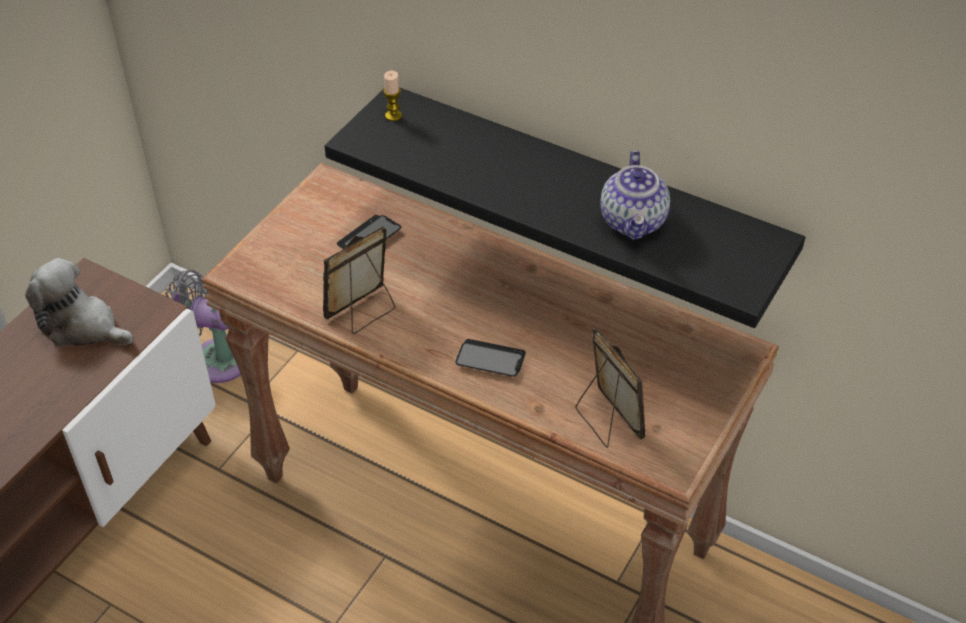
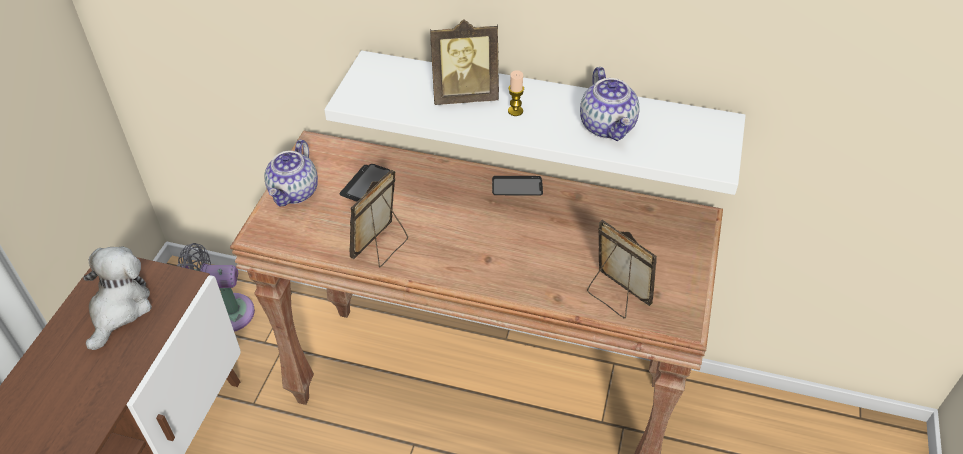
camera: 15 degrees left, 0 degrees up
(83, 326) = (120, 309): plush toy -> plush toy turned 90 degrees clockwise
(288, 232) = (295, 192): none -> teapot
(393, 116) = (375, 75): candle -> candle (515, 111)
(484, 157) = (465, 96): none -> picture frame
(490, 359) = (502, 265): phone -> phone (517, 187)
(581, 192) = (543, 113): black shelf -> white shelf

